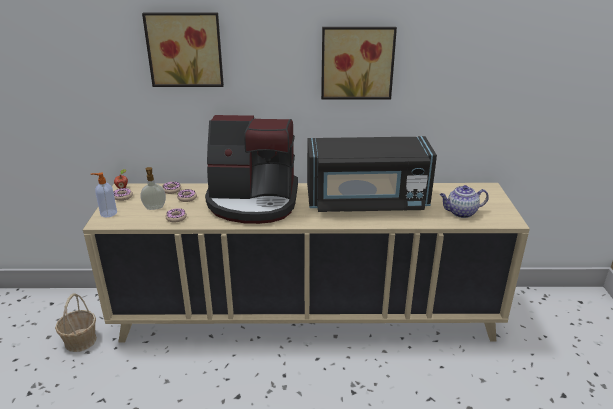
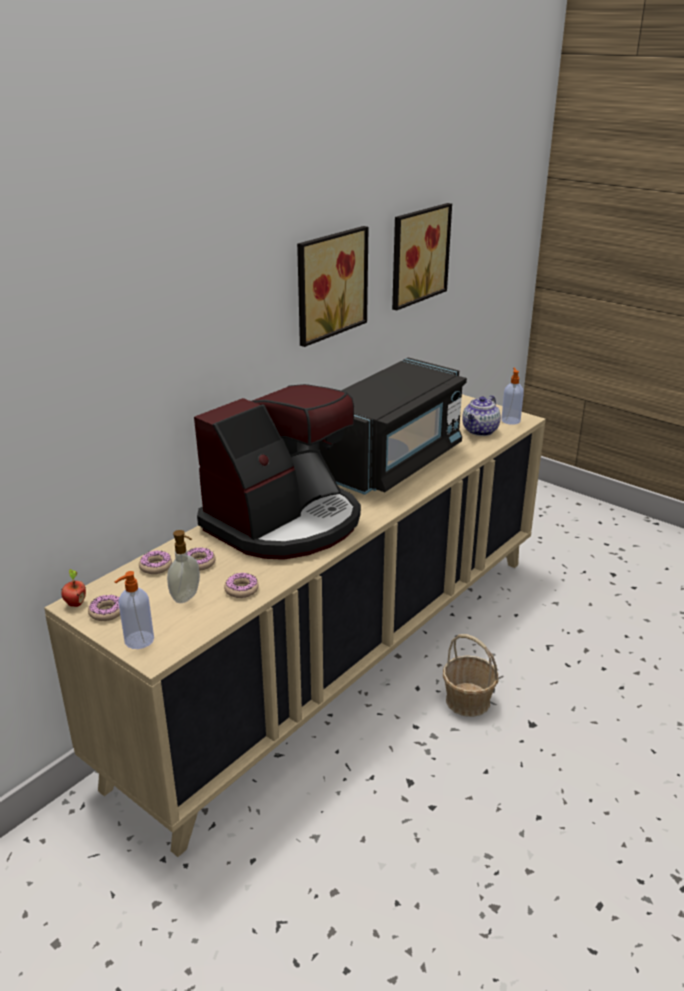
camera: 50 degrees left, 0 degrees up
(80, 341) = (119, 903): basket -> basket (468, 701)
(185, 49) = (136, 324): picture -> picture (416, 255)
(498, 217) = (510, 420): none -> soap dispenser

